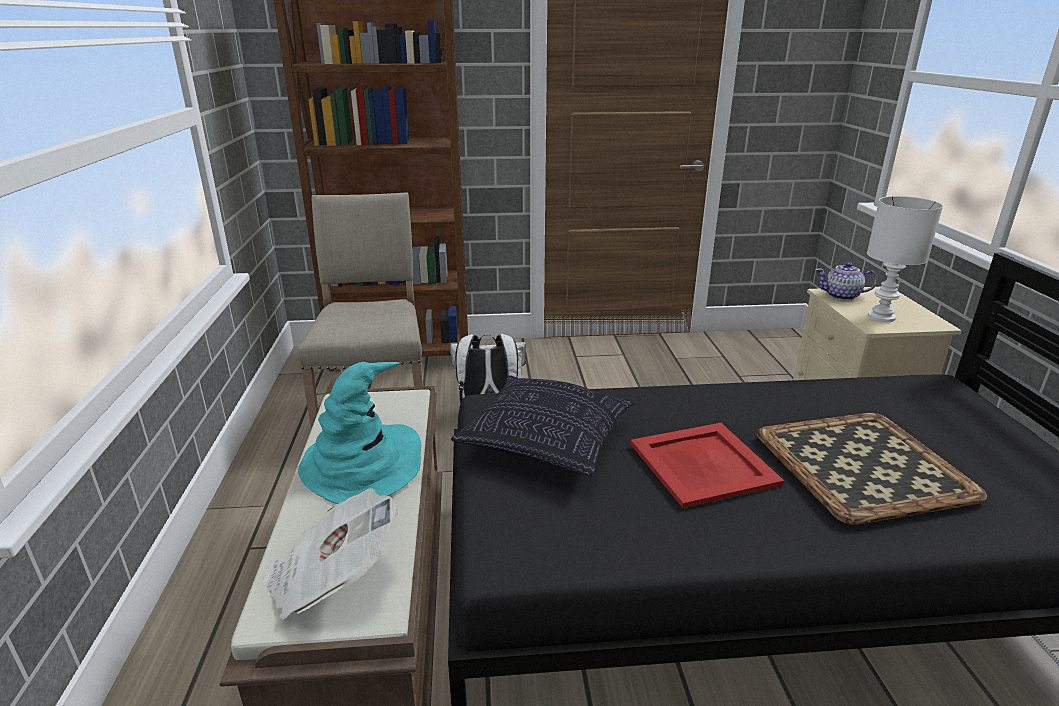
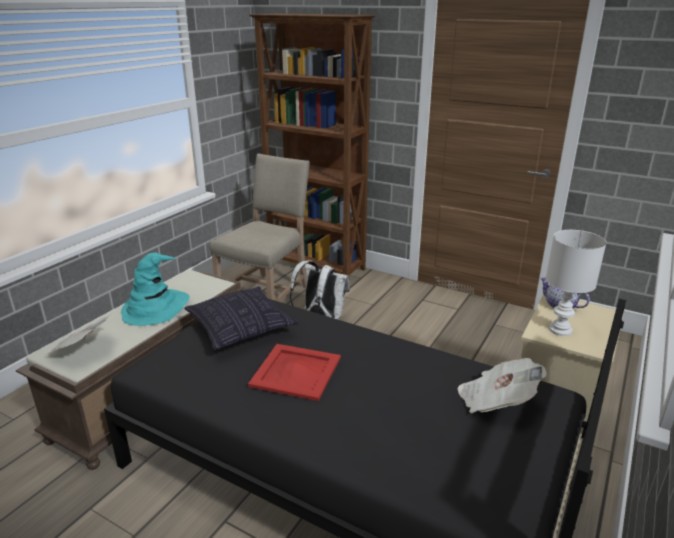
camera: 35 degrees right, 0 degrees up
(865, 465) = (383, 413): tray -> none
(917, 408) = (496, 401): none -> newspaper

